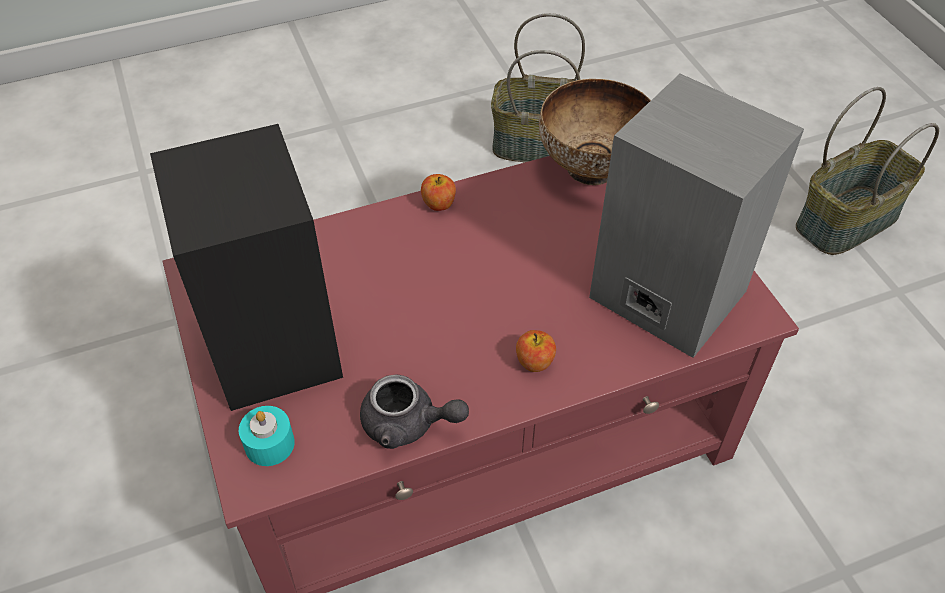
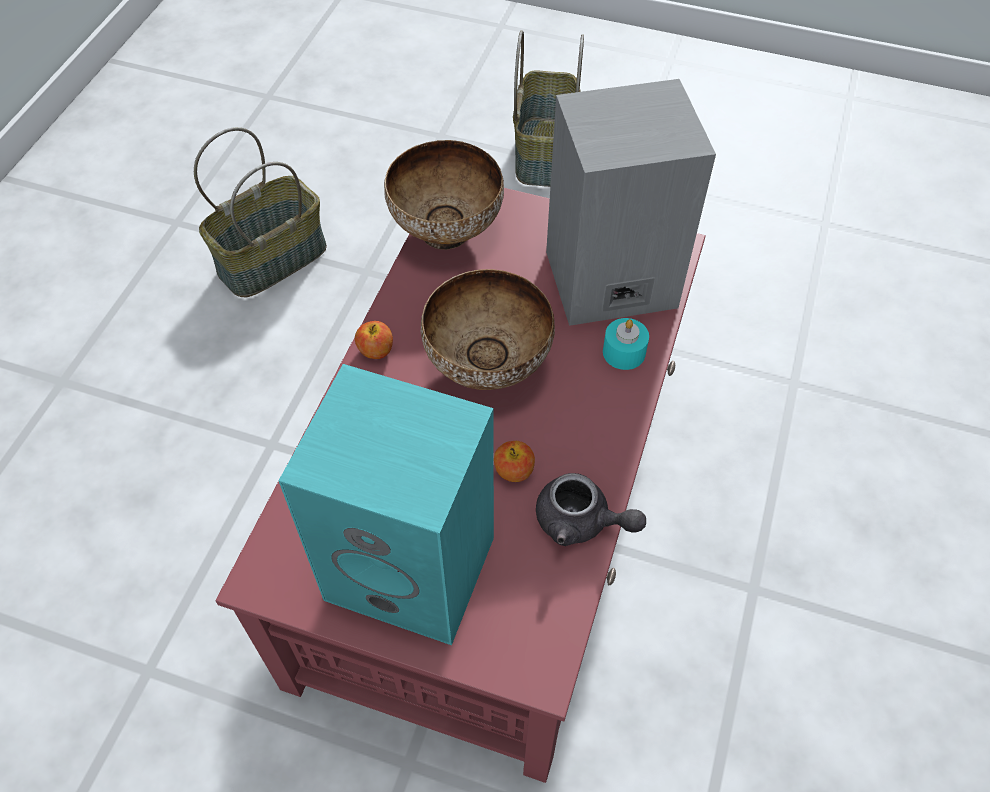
camera: 50 degrees left, 5 degrees up
(269, 444) = (513, 635): turquoise candle -> turquoise candle (624, 352)
(277, 347) = (415, 566): black speaker -> turquoise speaker
(408, 424) = (581, 522): grey teapot -> grey teapot turned 60 degrees clockwise
(492, 274) = (487, 368): none -> bowl
(534, 362) = (597, 401): apple -> apple (513, 471)

